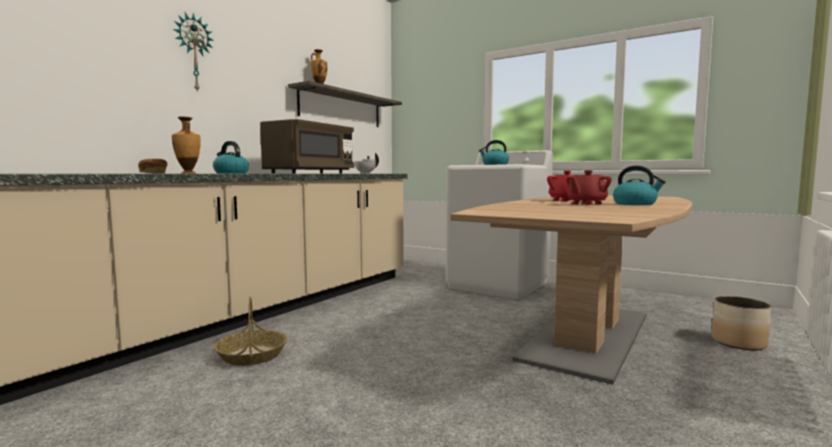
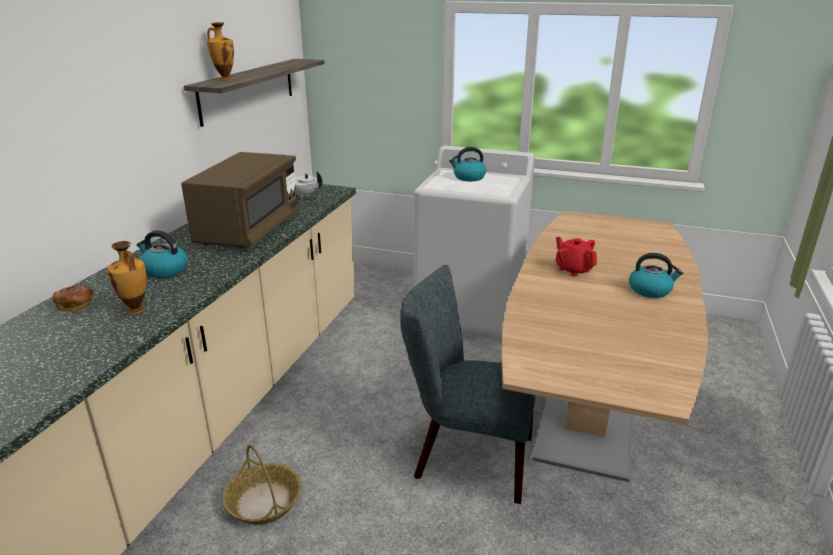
camera: 15 degrees left, 20 degrees up
(193, 53) = (65, 97): wall clock -> none
(447, 352) = (466, 457): none -> grey chair
(586, 204) = (604, 293): red teapot -> none
(739, 342) = (719, 392): planter -> none

